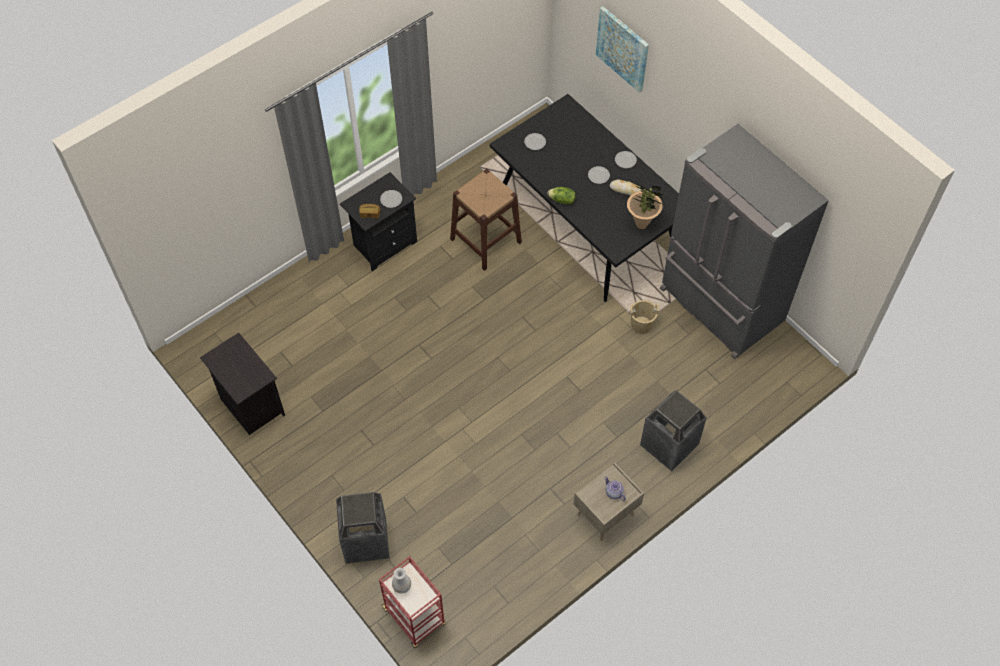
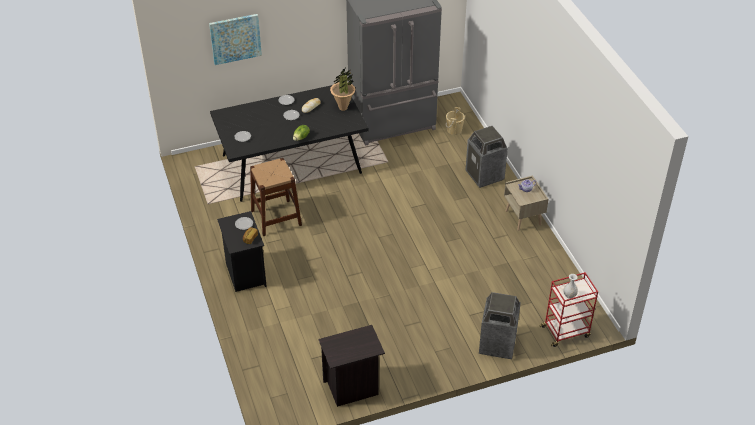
camera: 70 degrees left, 15 degrees down
(641, 325) = (388, 162): beige bucket -> beige bucket (454, 130)

